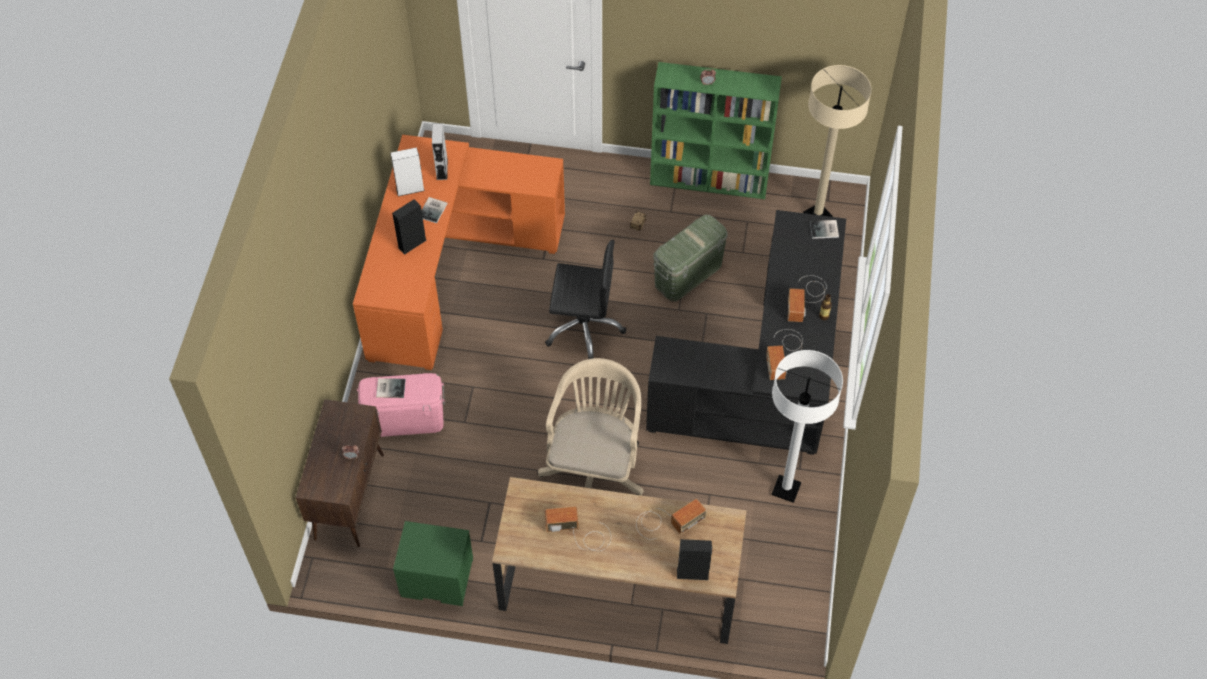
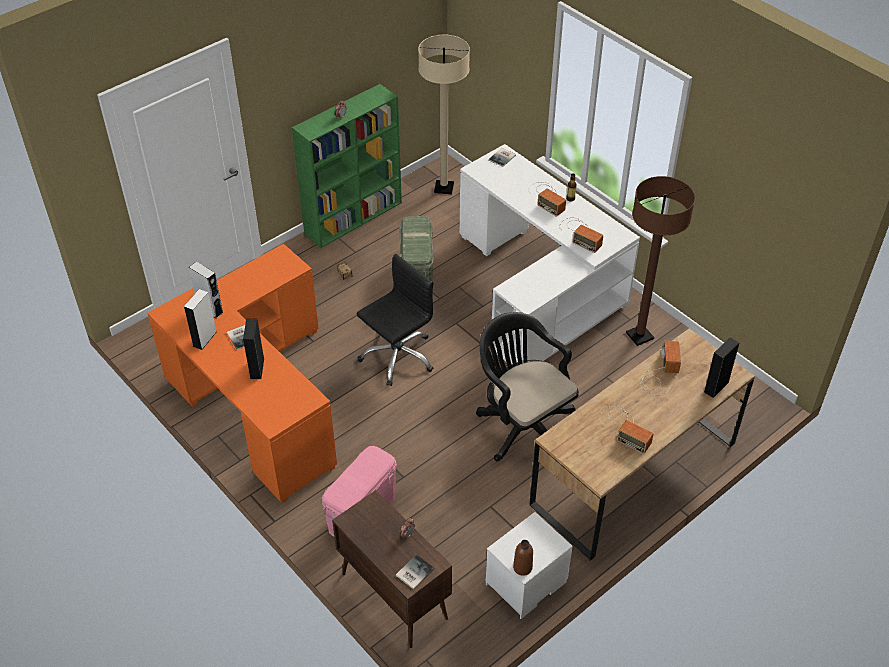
camera: 50 degrees left, 10 degrees down
(390, 387) = (351, 482): book -> book (413, 572)
(407, 557) = (522, 567): none -> brown bottle
(436, 579) = (526, 584): green nightstand -> white nightstand
(580, 532) = (624, 428): radio -> radio turned 90 degrees counterclockwise
(595, 468) = (522, 425): beige office chair -> black office chair
(766, 376) = (541, 289): black desk -> white desk
(786, 489) = (639, 336): white floor lamp -> brown floor lamp

